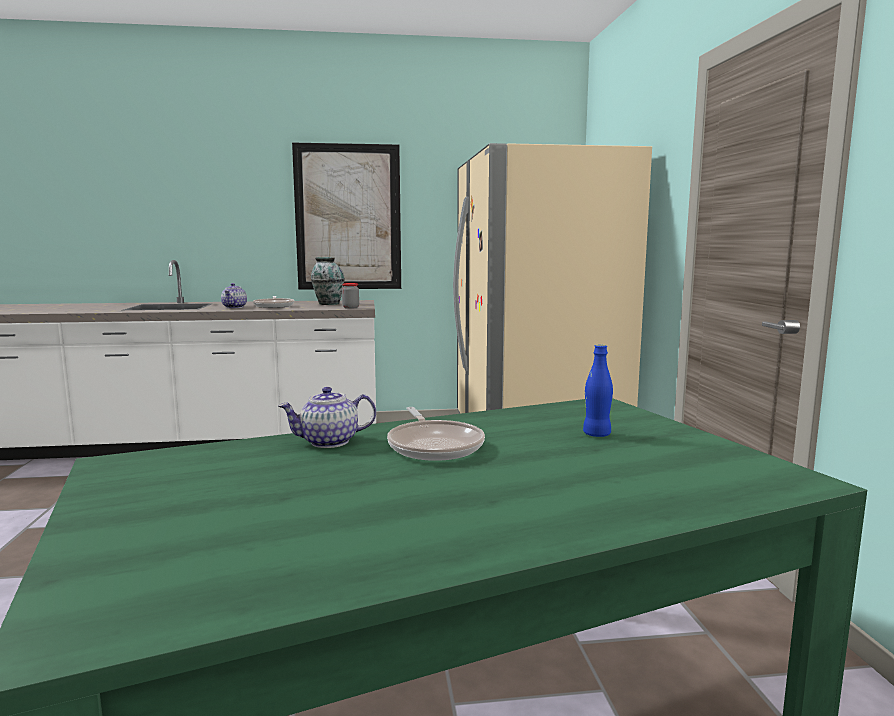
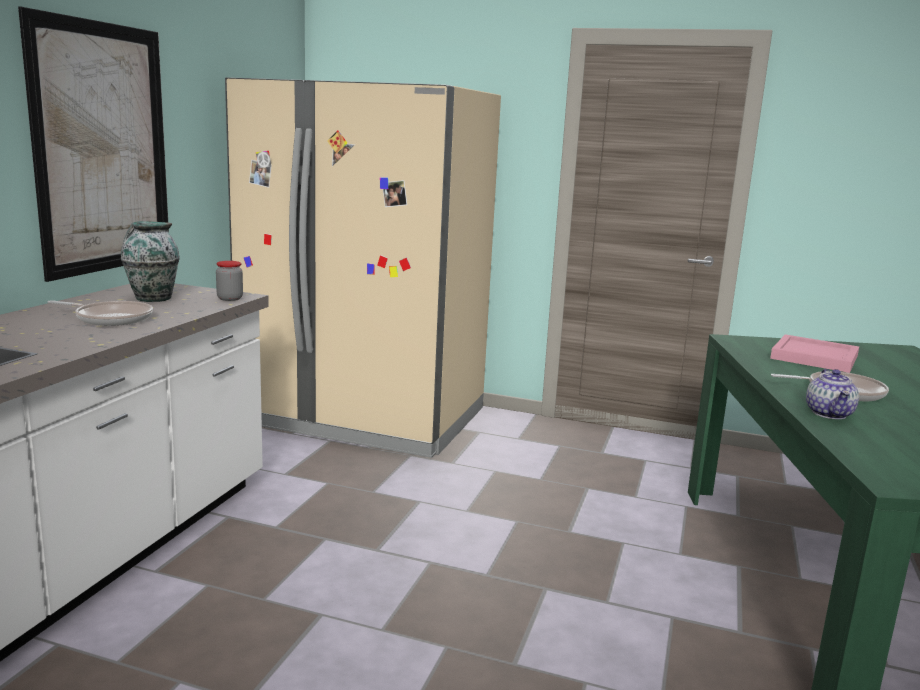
camera: 65 degrees left, 5 degrees up
(235, 307) = (71, 335): teapot -> none
(596, 434) = (816, 357): blue bottle -> pink tray

